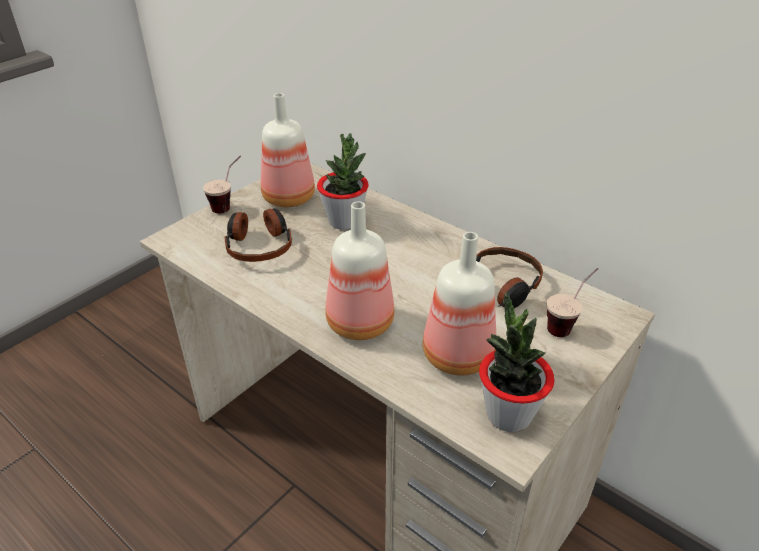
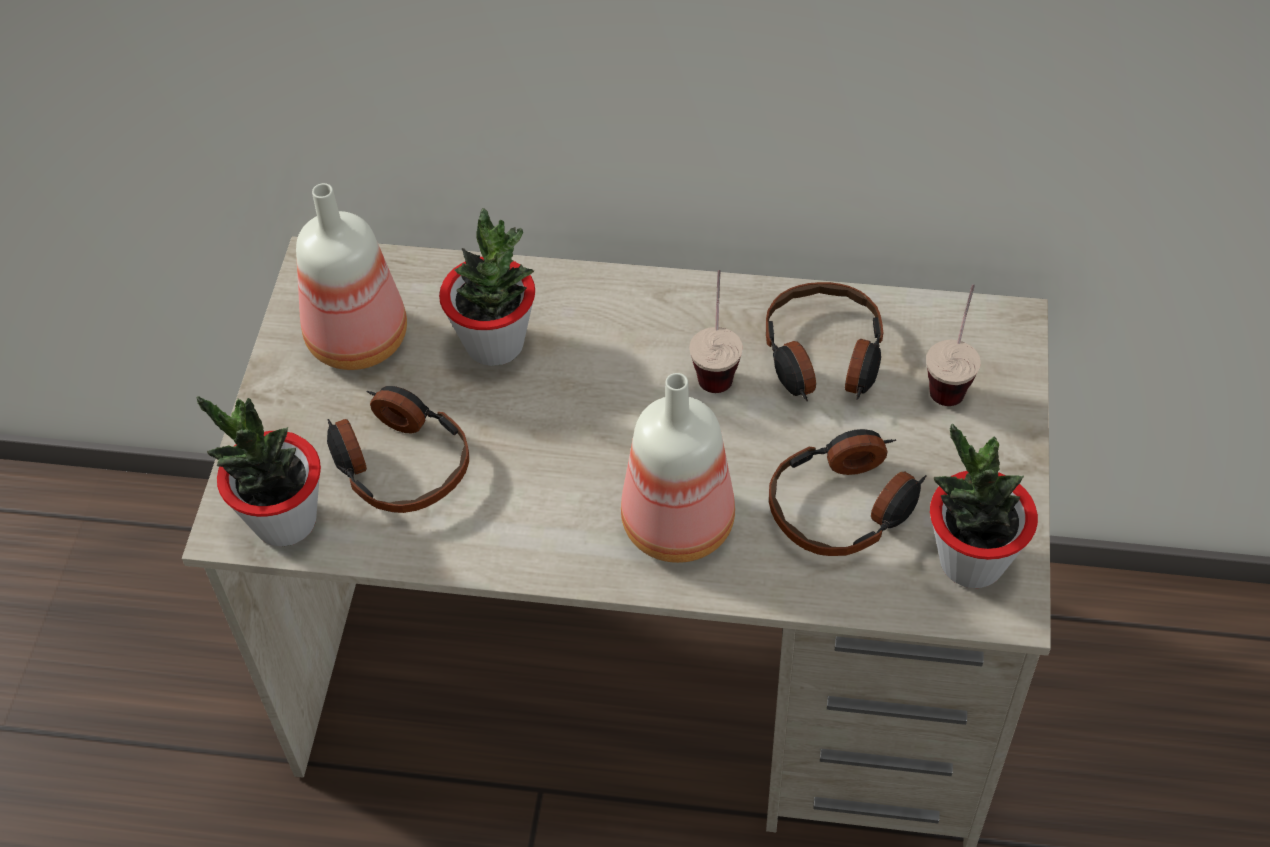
camera: 30 degrees left, 15 degrees up
(191, 245) = (284, 521): none -> potted plant
(229, 204) = (264, 403): cup -> cup (716, 363)
(456, 354) = (845, 505): bottle -> headphones

